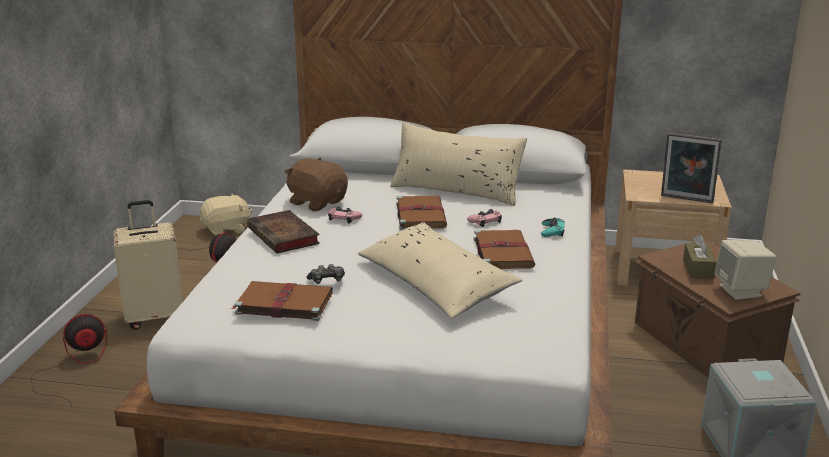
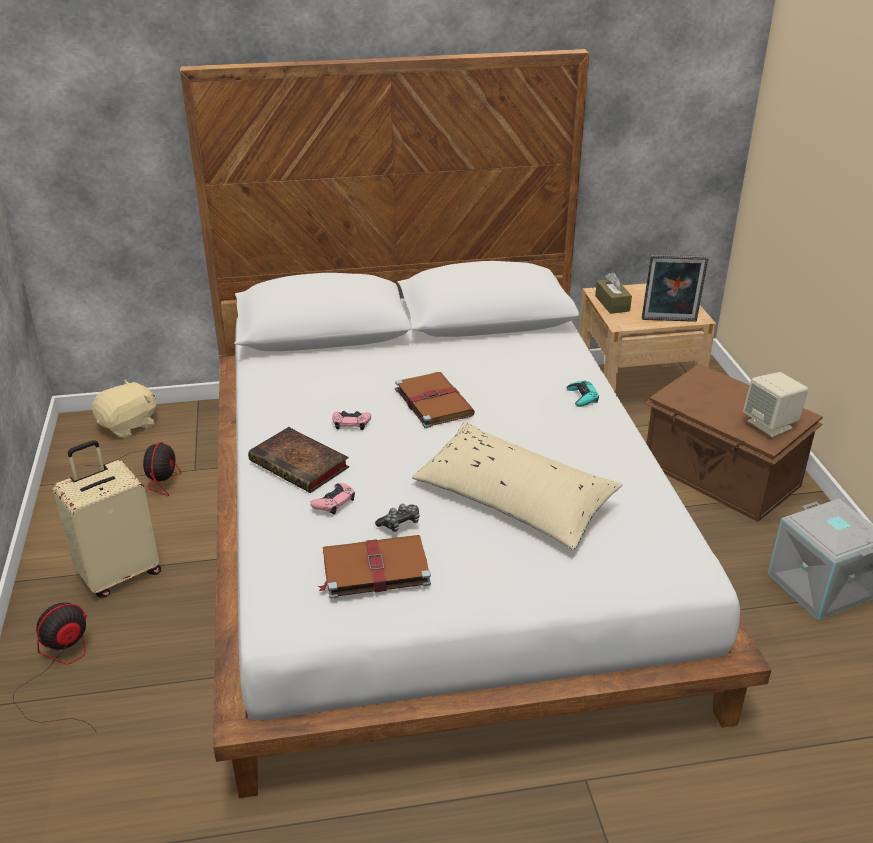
camera: 20 degrees left, 10 degrees up
(317, 202) = (301, 403): brown plush toy -> none
(456, 190) = (445, 356): beige pillow -> none
(485, 221) = (507, 397): pink game controller -> pink game controller (334, 502)
(502, 252) = (553, 438): brown book -> none
(698, 269) = (716, 405): brown tissue box -> brown tissue box (612, 303)

